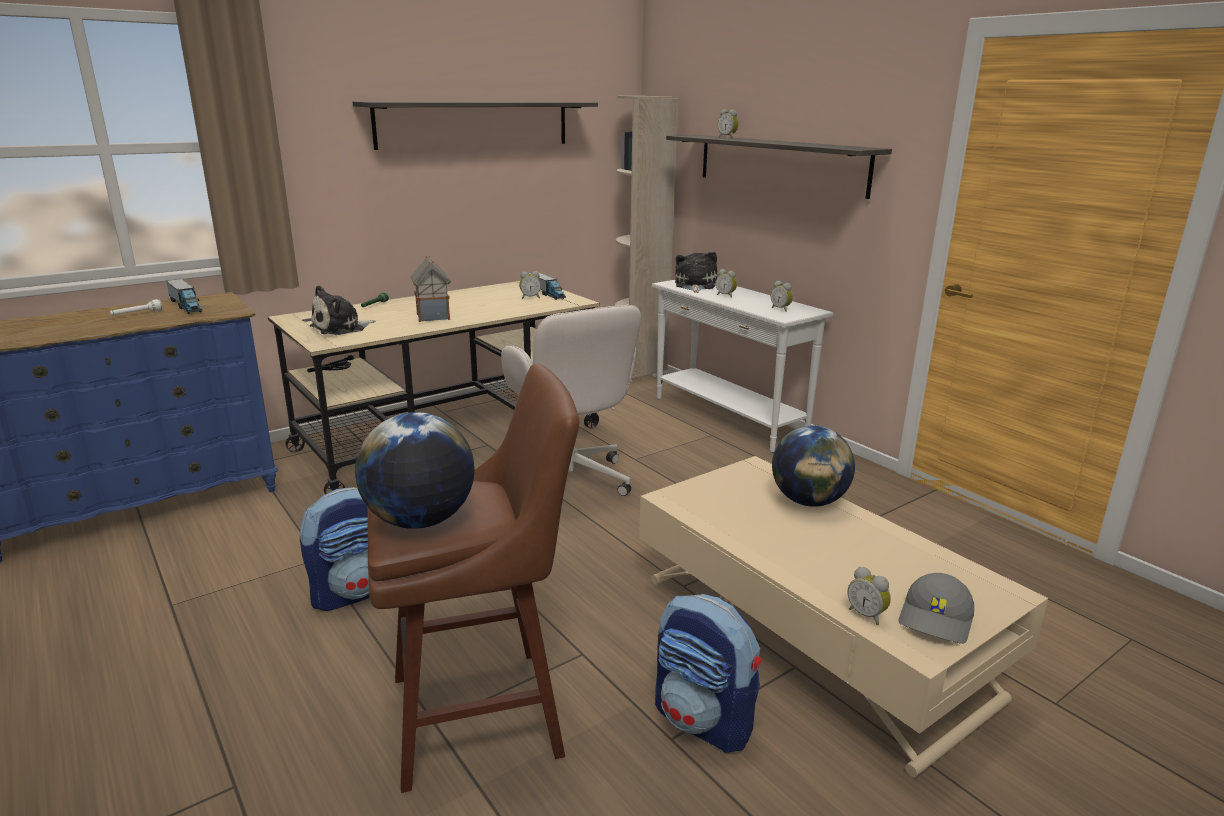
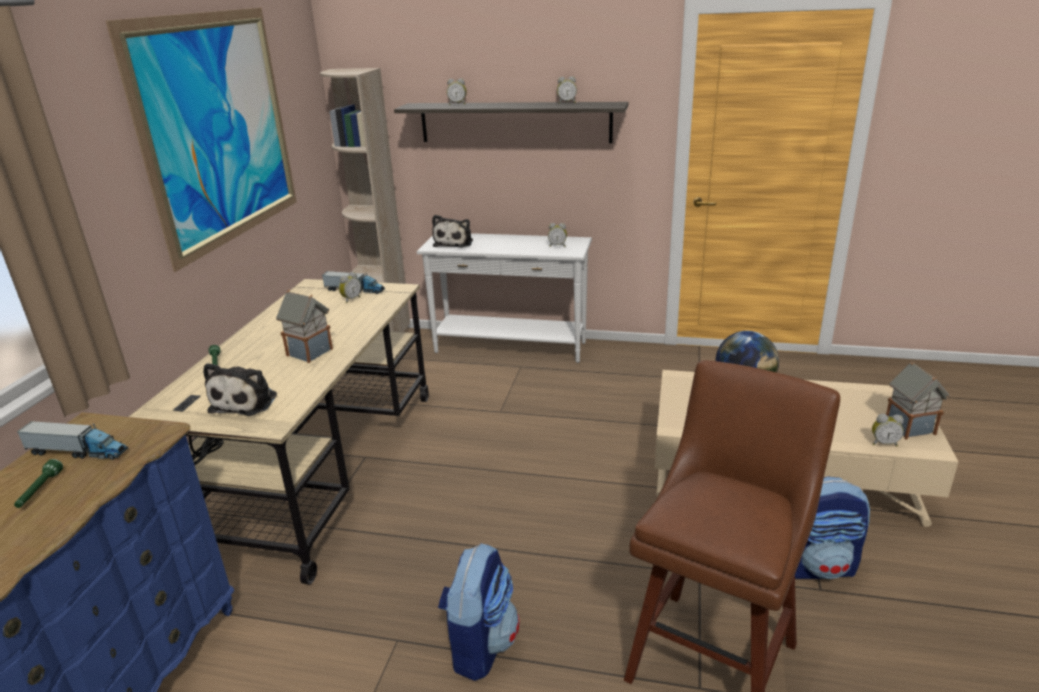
camera: 40 degrees left, 5 degrees up
(136, 314) = (39, 491): white flashlight -> green flashlight
(420, 521) = (747, 526): globe -> none
(475, 124) = (219, 130): shelf -> picture
(569, 480) = (482, 453): white office chair -> none
(694, 285) = (454, 243): plush toy -> plush toy turned 135 degrees counterclockwise
(726, 296) = (497, 245): alarm clock -> alarm clock (566, 103)
(937, 620) = (908, 427): grey cap -> toy house

